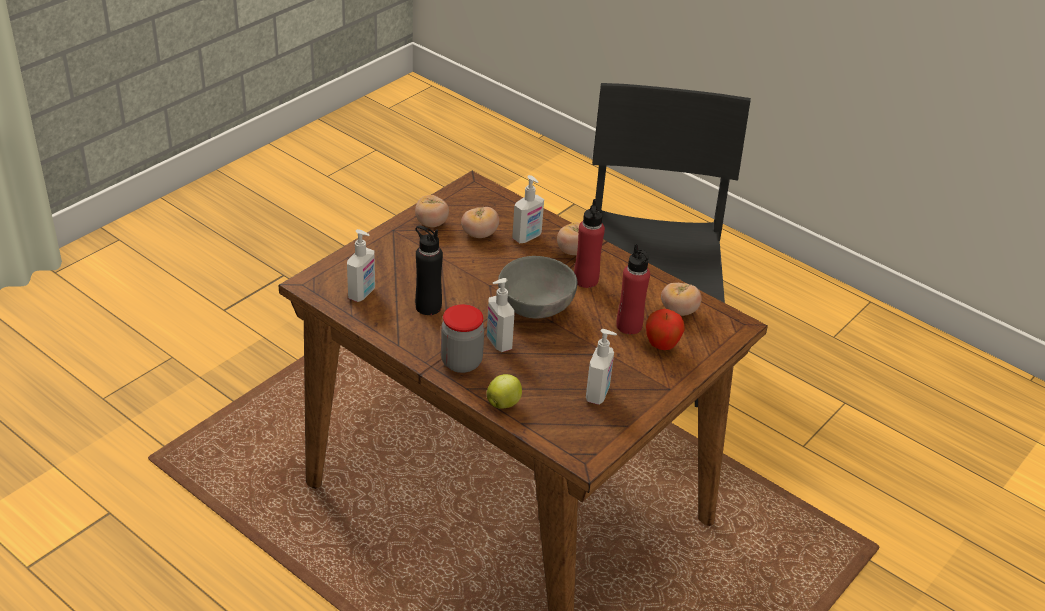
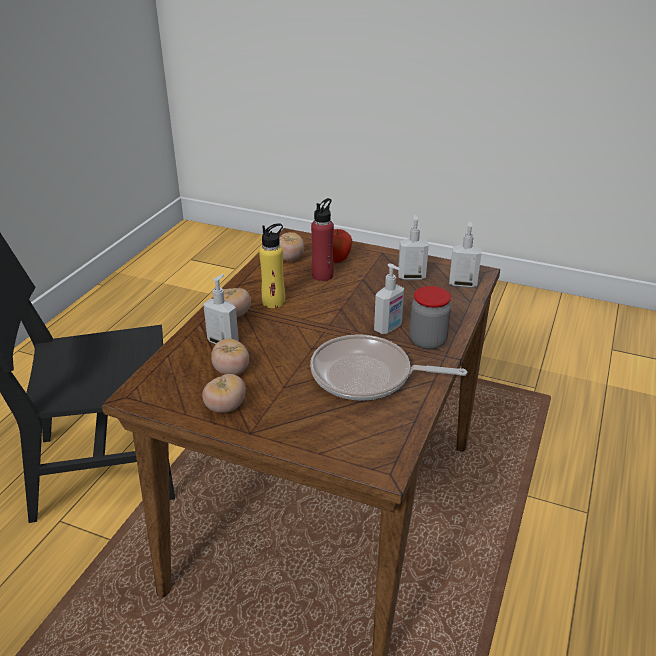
camera: 105 degrees left, 5 degrees down
(362, 294) = (376, 423): soap dispenser -> soap dispenser (462, 284)
(428, 307) = (367, 376): black bottle -> frying pan
(504, 403) = (457, 312): apple -> none
(536, 309) = (330, 318): grey bowl -> none
(585, 280) = (273, 302): red bottle -> yellow bottle

